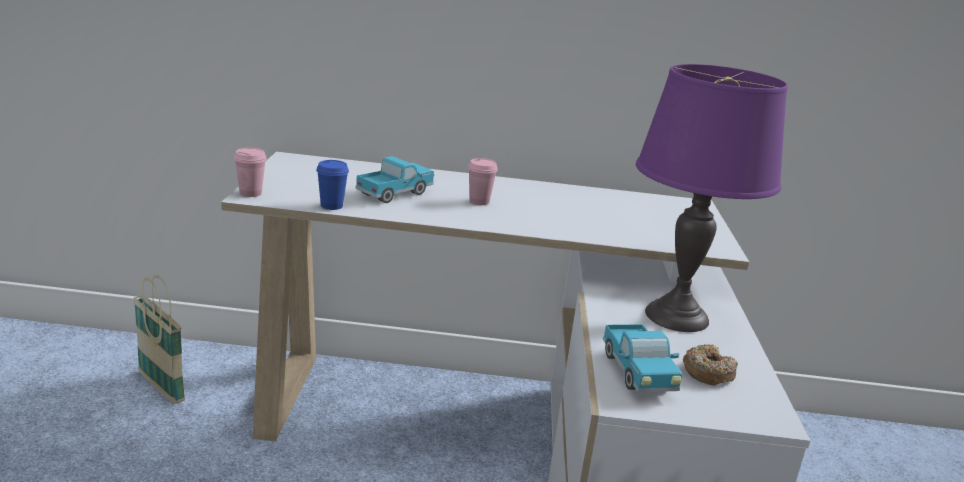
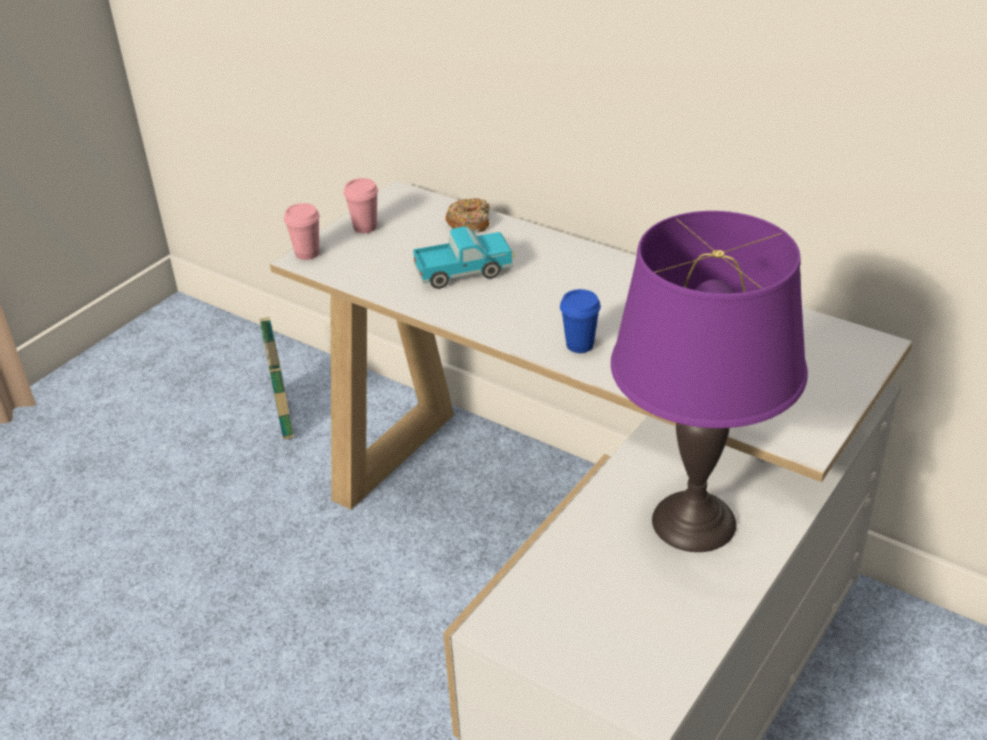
camera: 35 degrees right, 15 degrees up
(331, 206) = (374, 286): blue cup -> blue cup (579, 345)
(479, 201) = (555, 300): pink cup -> pink cup (365, 227)
(637, 373) = (550, 594): toy truck -> none
(707, 373) = (639, 617): donut -> donut (469, 223)

